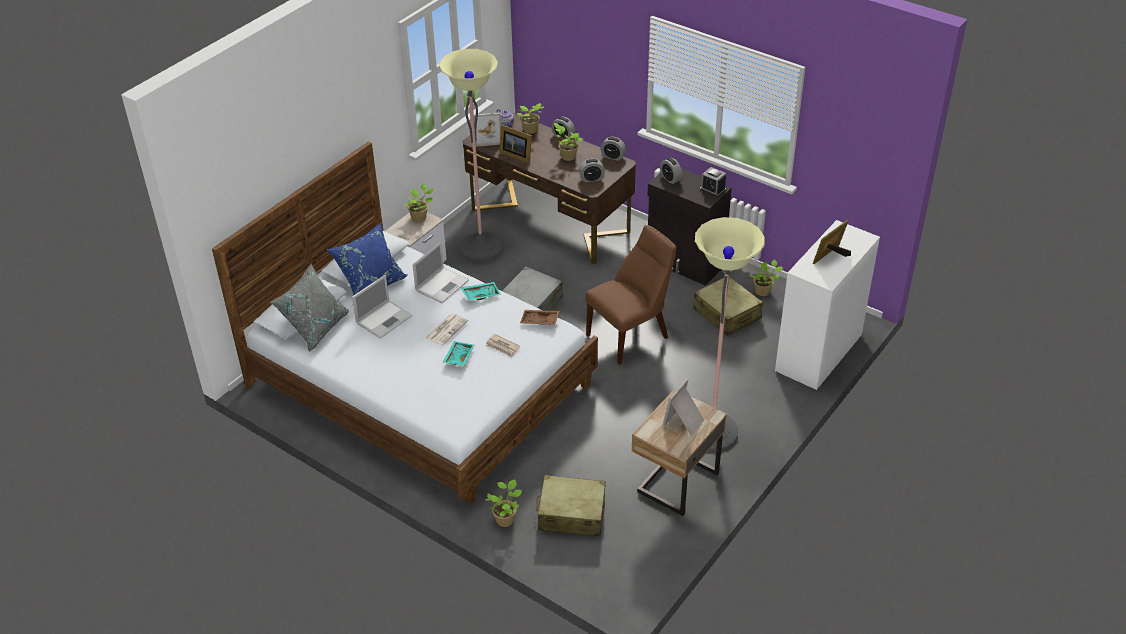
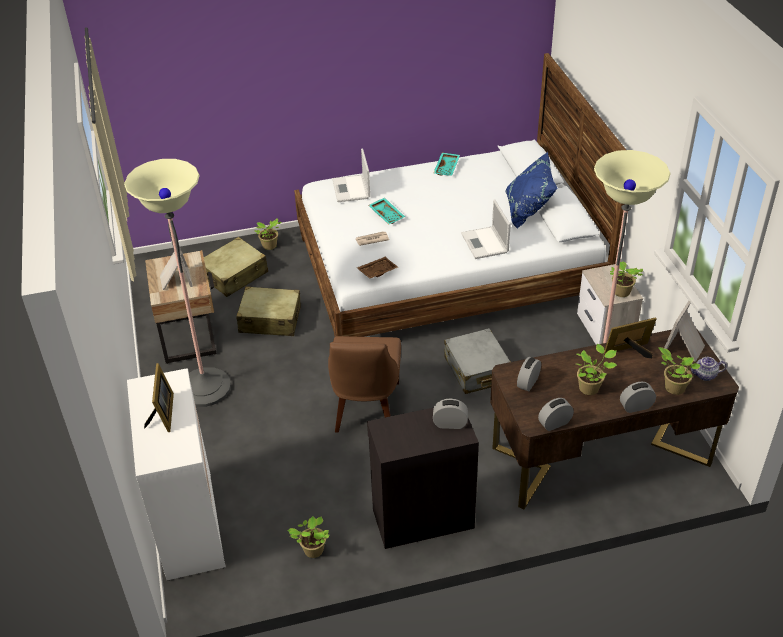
camera: 130 degrees right, 0 degrees up
(315, 327) = (502, 169): grey pillow -> none
(384, 319) = (474, 200): laptop -> laptop (351, 189)
(446, 329) = (426, 222): newspaper -> none
(481, 294) = (448, 257): turquoise tray -> turquoise tray (447, 168)
(712, 189) = (394, 445): alarm clock -> none
(727, 314) = (315, 496): beige suitcase -> beige suitcase (270, 320)

